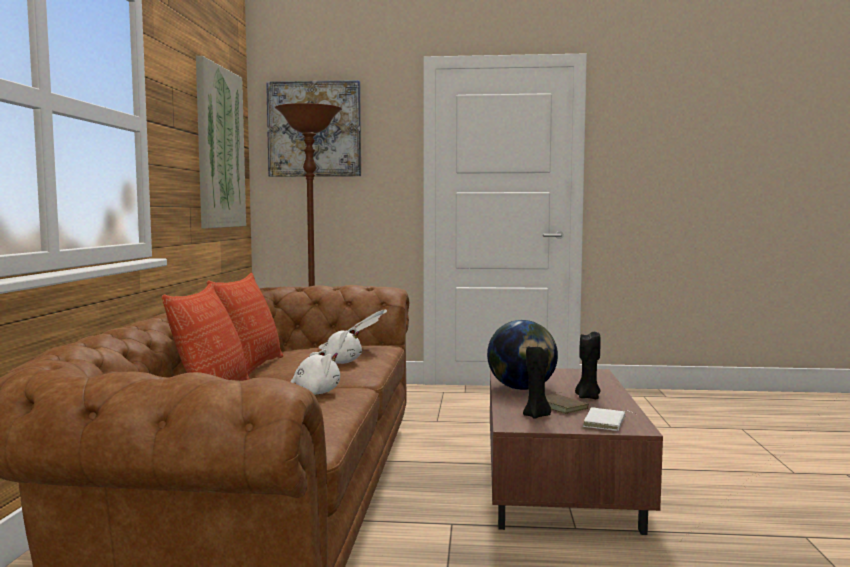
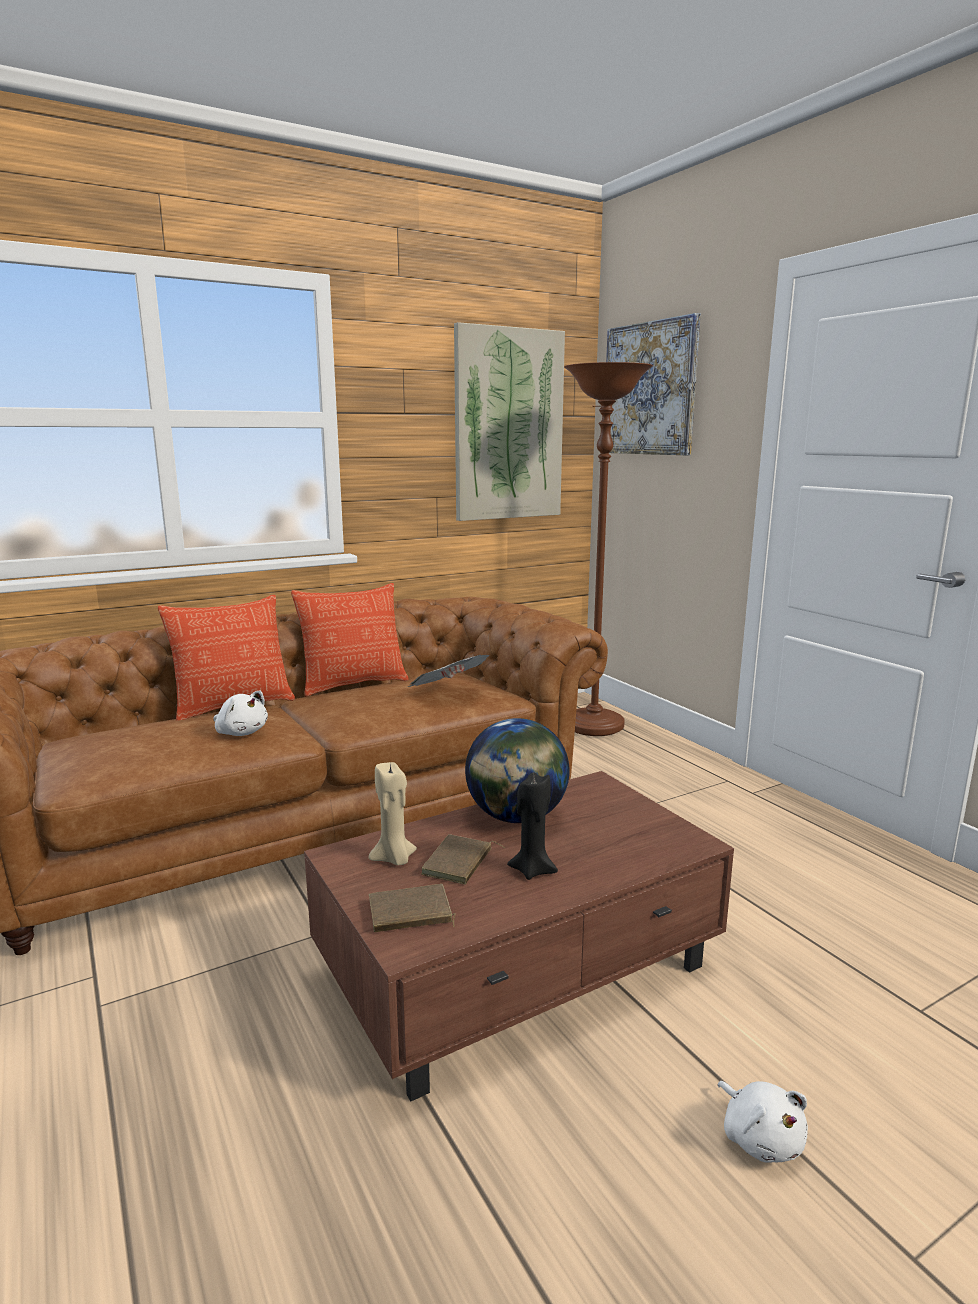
camera: 55 degrees right, 10 degrees up
(339, 363) = (378, 706): white plush toy -> white plush toy (760, 1137)
(537, 416) = (394, 859): black candle -> beige candle
(606, 423) = (410, 914): white book -> brown book

